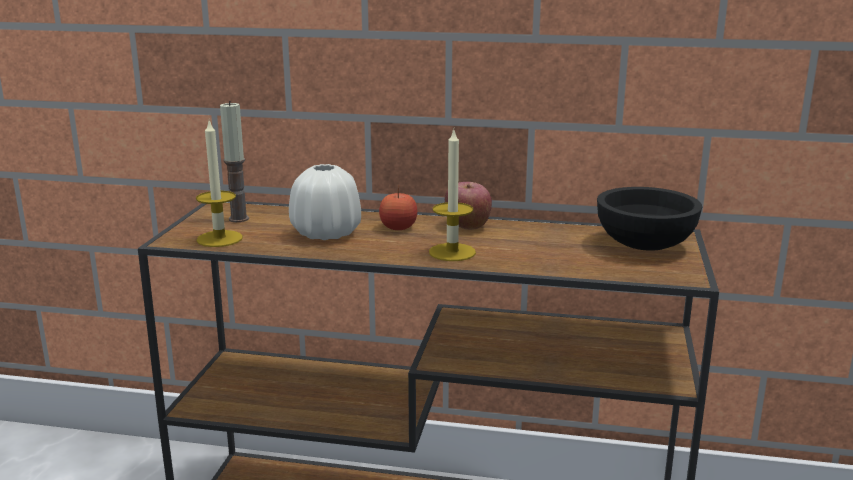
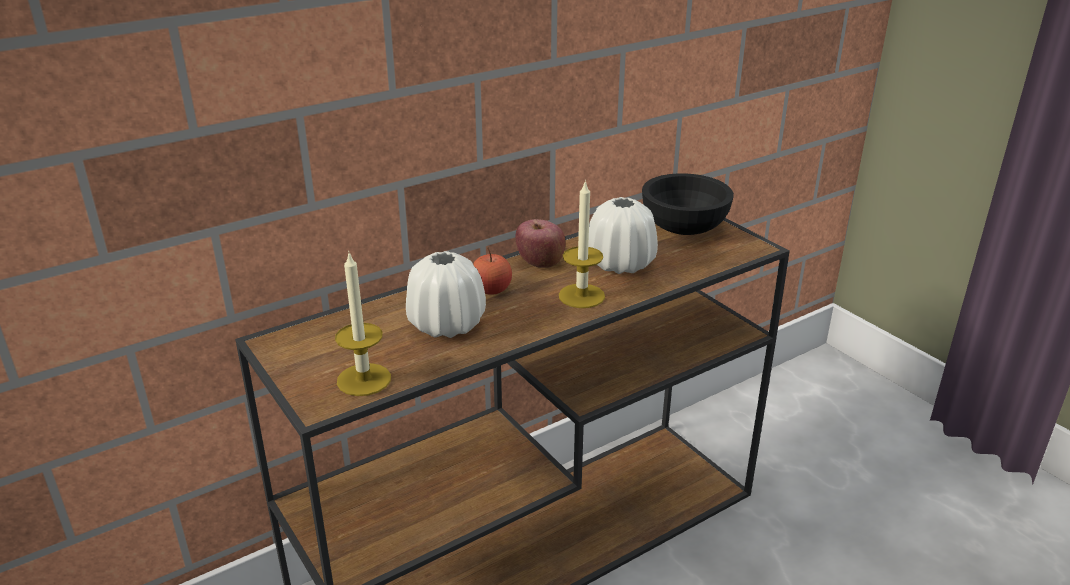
camera: 45 degrees left, 10 degrees up
(238, 219) = (327, 347): candle -> none
(529, 246) = (620, 264): none -> white vase

